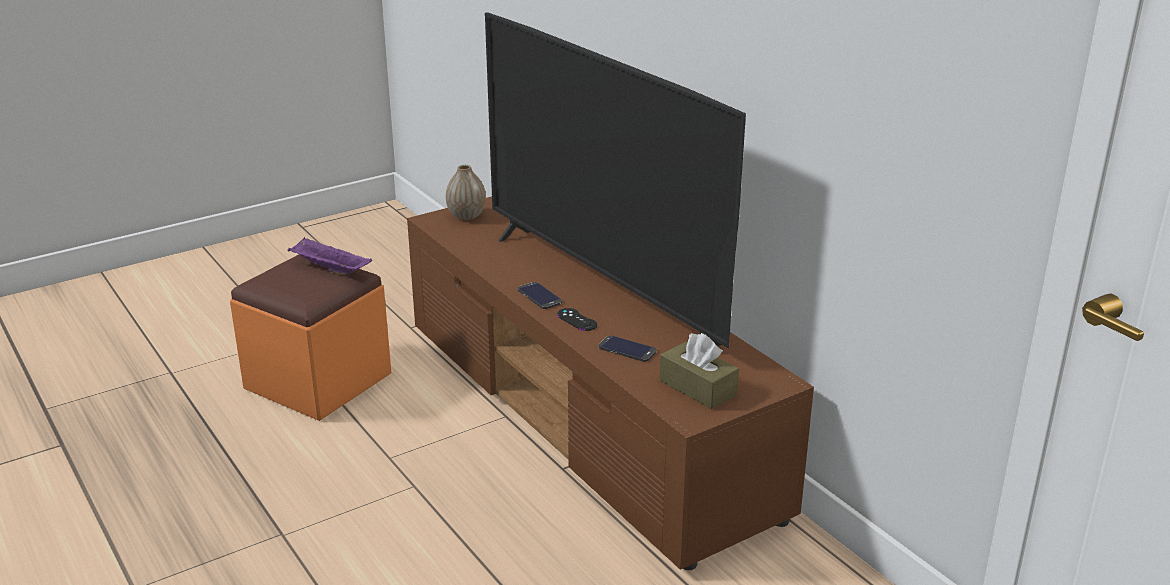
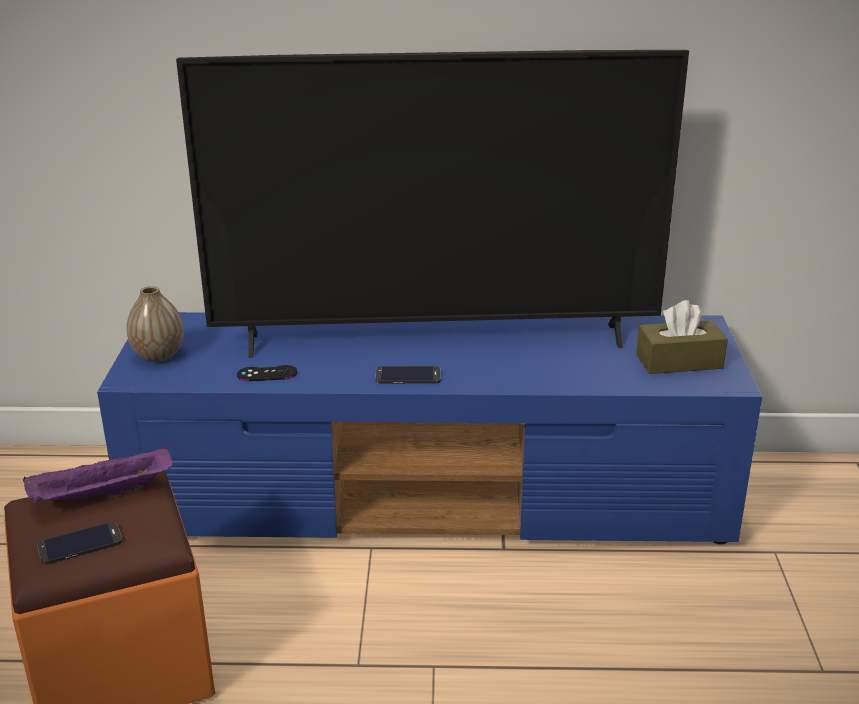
camera: 55 degrees left, 0 degrees up
(577, 320) = (484, 373): black game controller -> black game controller (267, 374)
(588, 418) = (434, 498): brown tv stand -> blue tv stand
(627, 349) = (573, 369): phone -> phone (80, 544)

